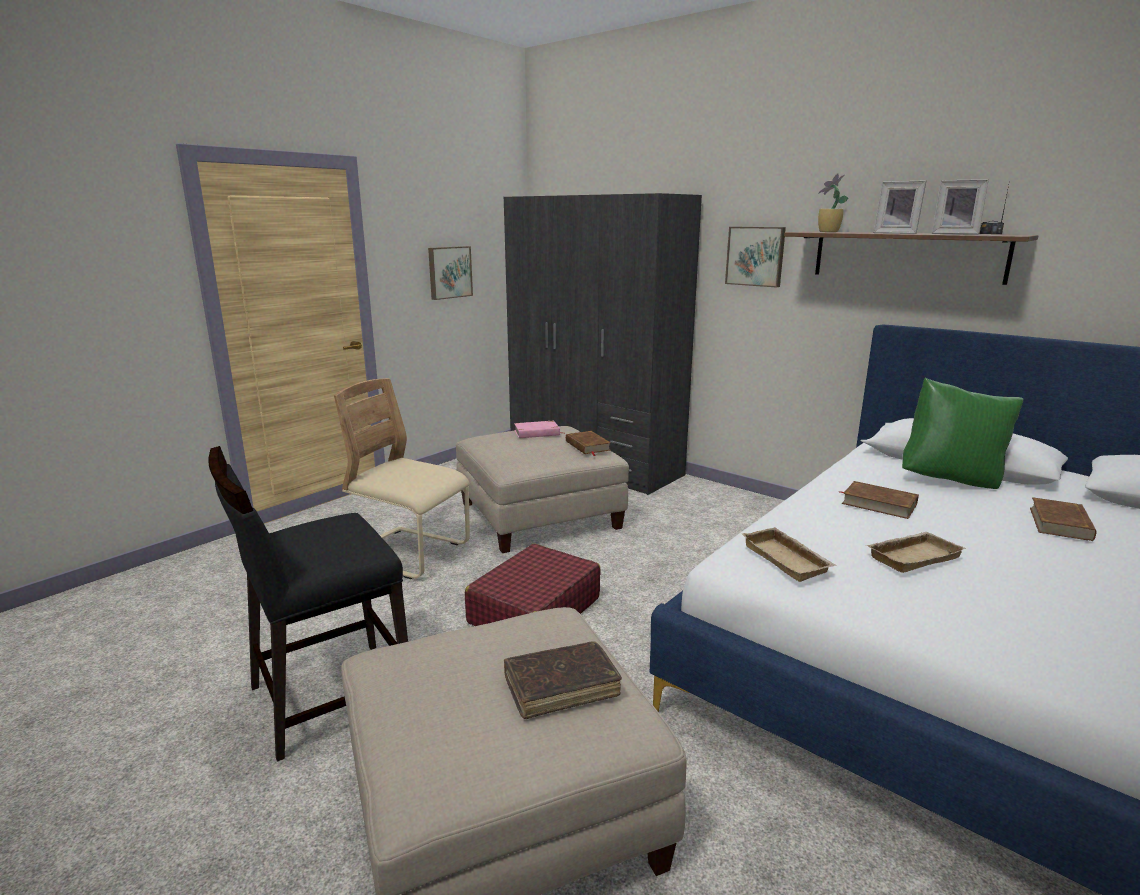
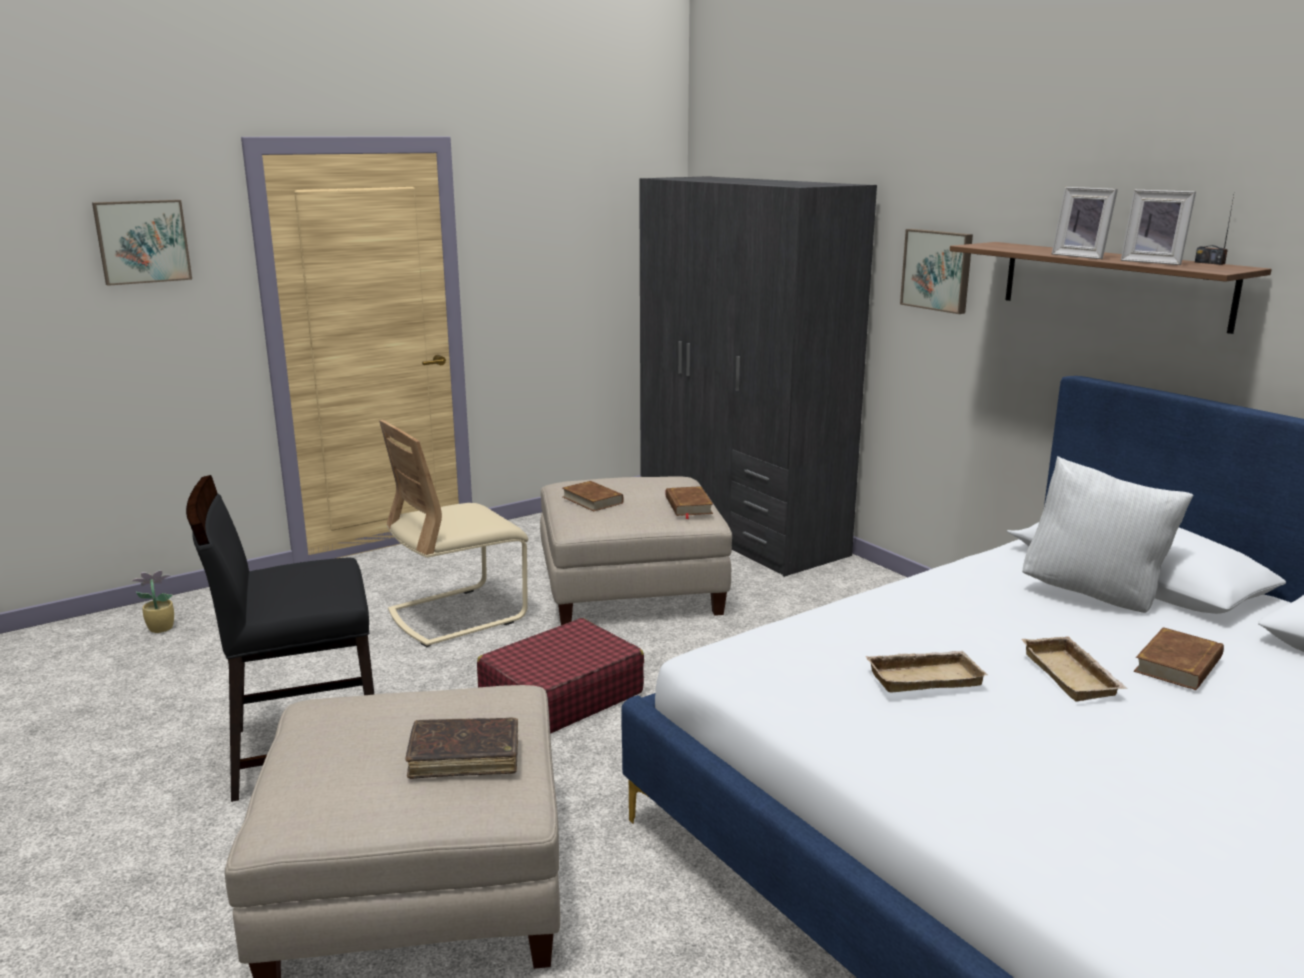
camera: 15 degrees right, 0 degrees up
(410, 554) = (457, 615): beige chair -> beige chair turned 75 degrees counterclockwise
(449, 272) = (569, 271): picture -> picture (142, 241)
(537, 433) = (638, 483): pink book -> none
(788, 559) = (772, 662): beige tray -> beige tray (1073, 676)
(827, 232) = (1009, 247): potted plant -> potted plant (159, 628)
(878, 504) = (957, 613): brown book -> brown book (592, 500)
(951, 480) = (1094, 595): green pillow -> white pillow

